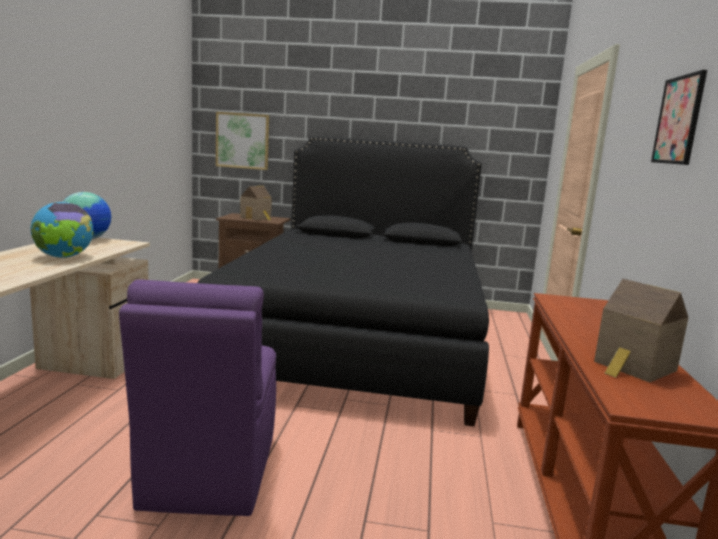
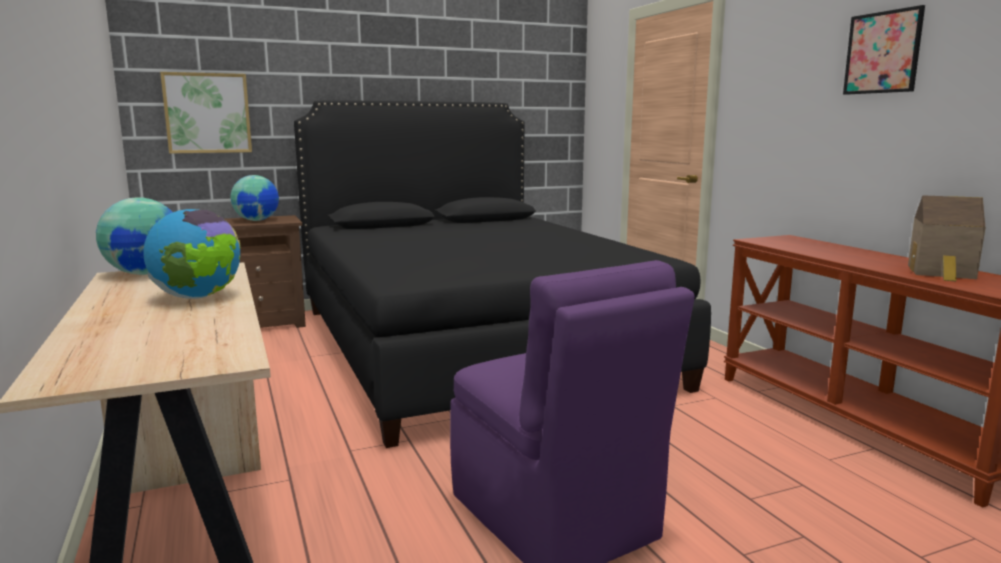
camera: 30 degrees left, 0 degrees up
(257, 218) = (257, 220): toy house -> globe

